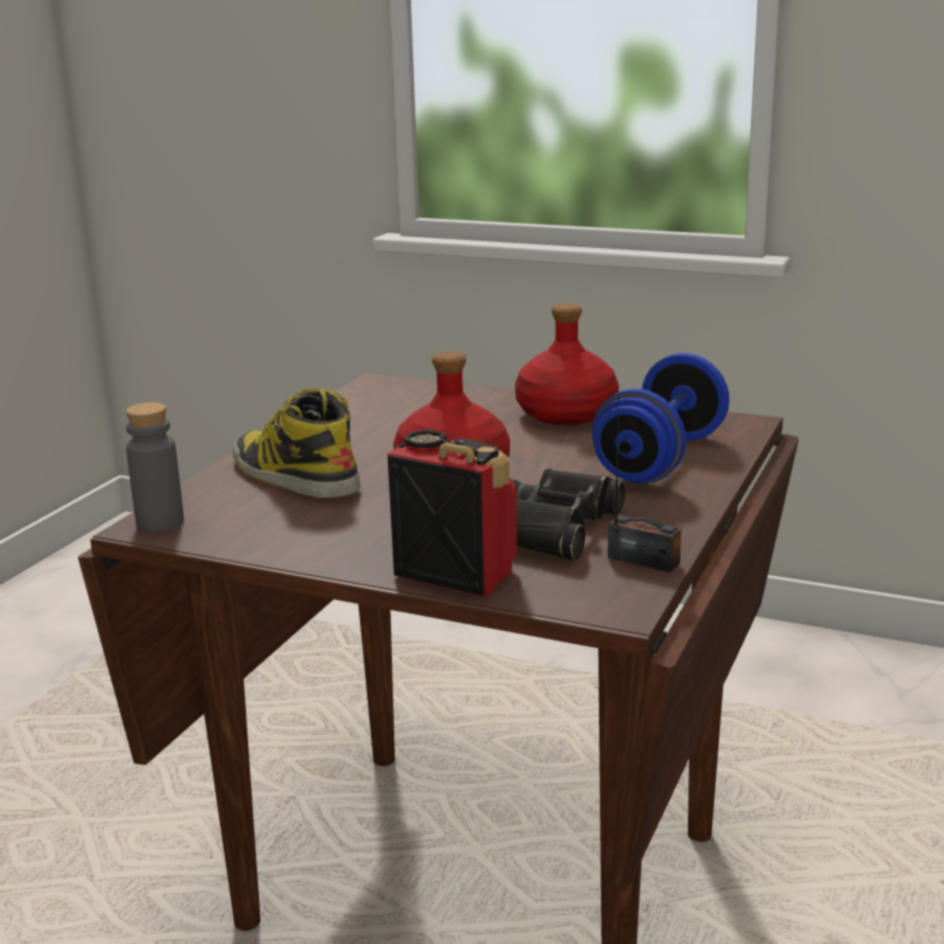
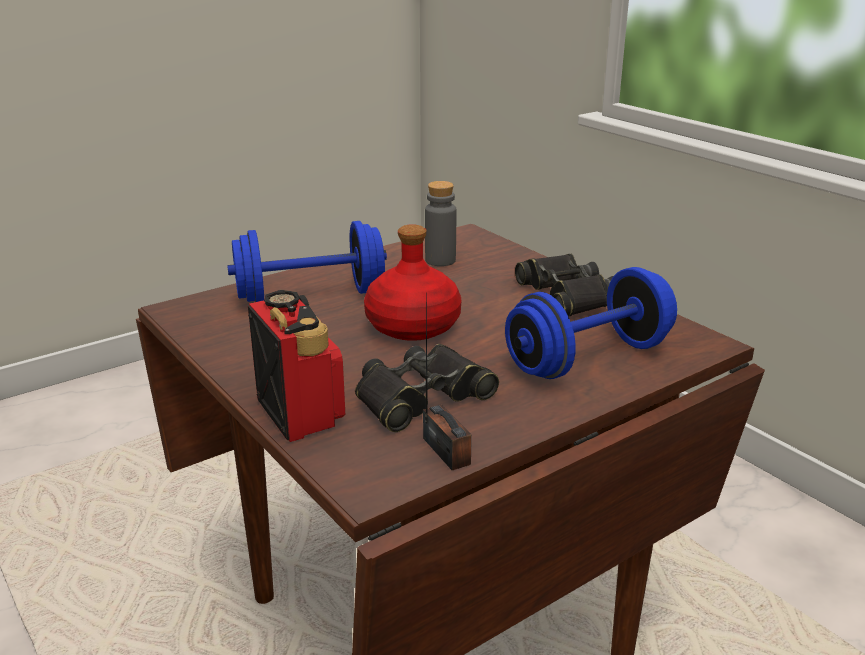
camera: 30 degrees right, 5 degrees up
(160, 523) = (186, 309): grey bottle -> grey bottle (440, 260)
(293, 475) = (310, 295): boot -> blue dumbbell
(565, 414) = (566, 295): red bottle -> black binoculars

